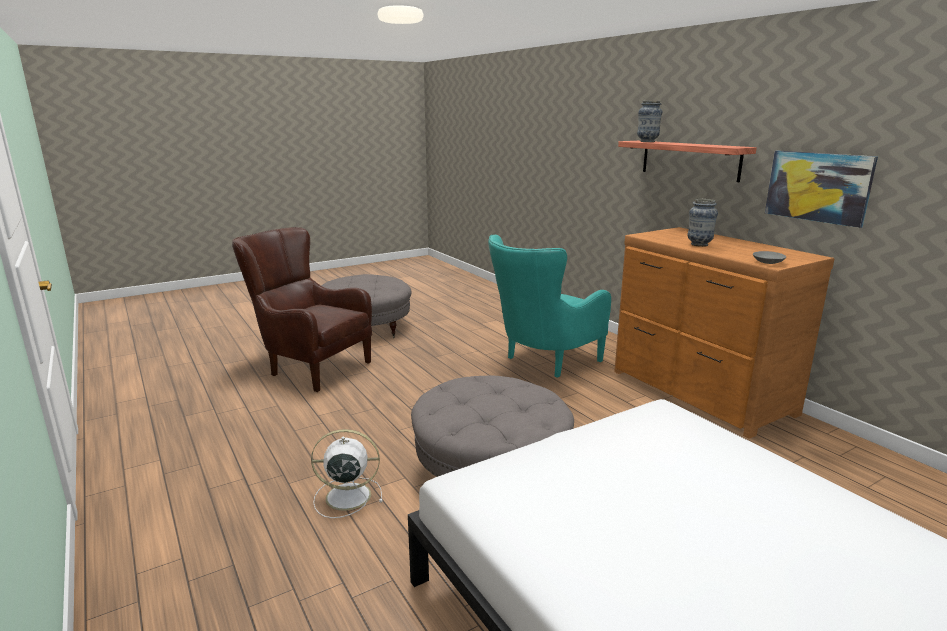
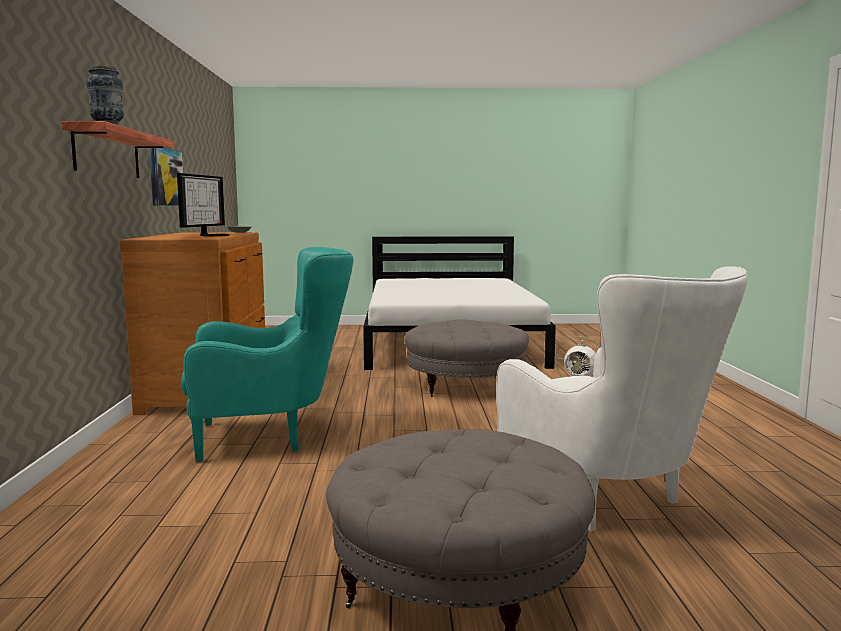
camera: 150 degrees left, 10 degrees down
(309, 367) = (610, 504): brown armchair -> white armchair
(699, 245) = (212, 235): vase -> monitor

